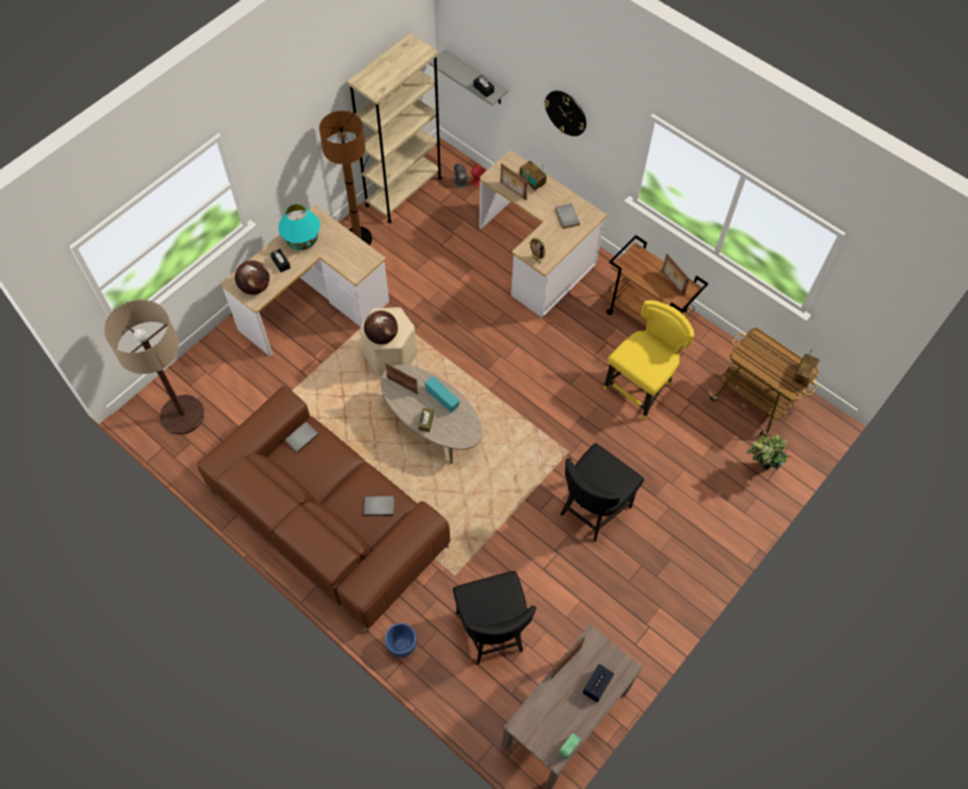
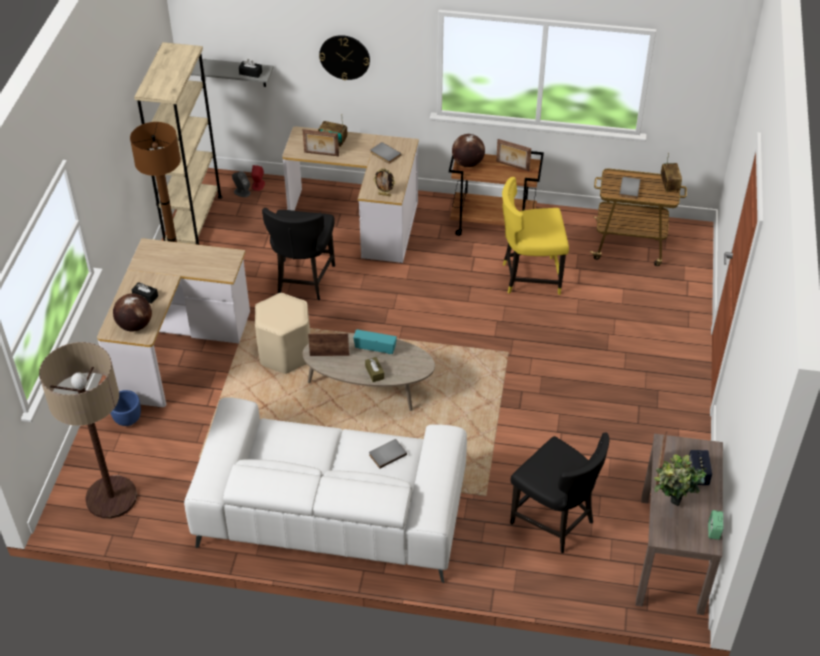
camera: 30 degrees left, 15 degrees down
(301, 437) = (267, 436): grey book -> grey book (628, 188)
(302, 240) = (151, 270): turquoise table lamp -> none
(328, 519) = (331, 511): brown sofa -> white sofa
(382, 336) = (282, 321): globe -> globe (467, 163)
(401, 646) = (483, 576): blue planter -> blue planter (127, 420)
(592, 509) = (564, 385): black chair -> black chair (303, 281)
(640, 387) = (529, 277): yellow chair -> yellow chair turned 105 degrees counterclockwise
(757, 471) = (674, 292): potted plant -> potted plant (670, 511)

